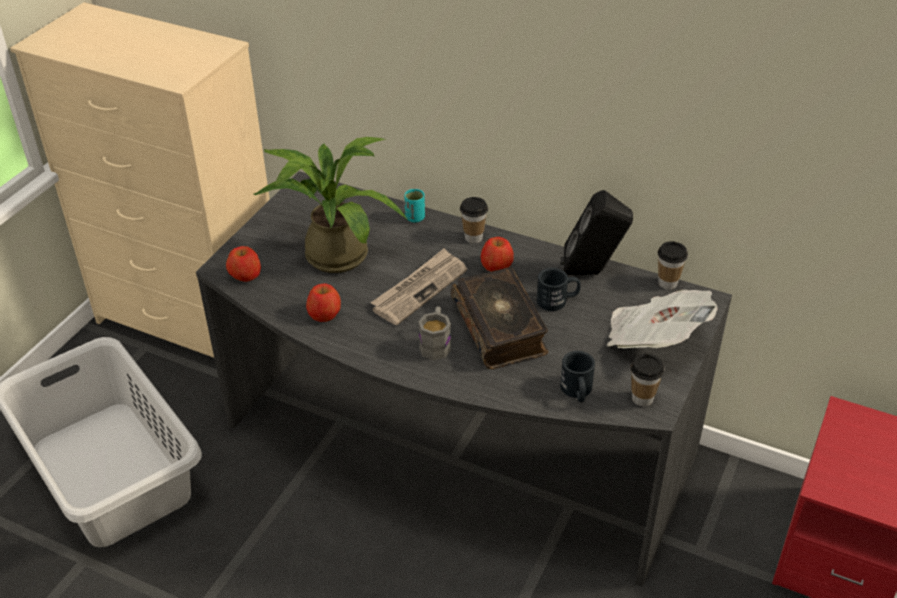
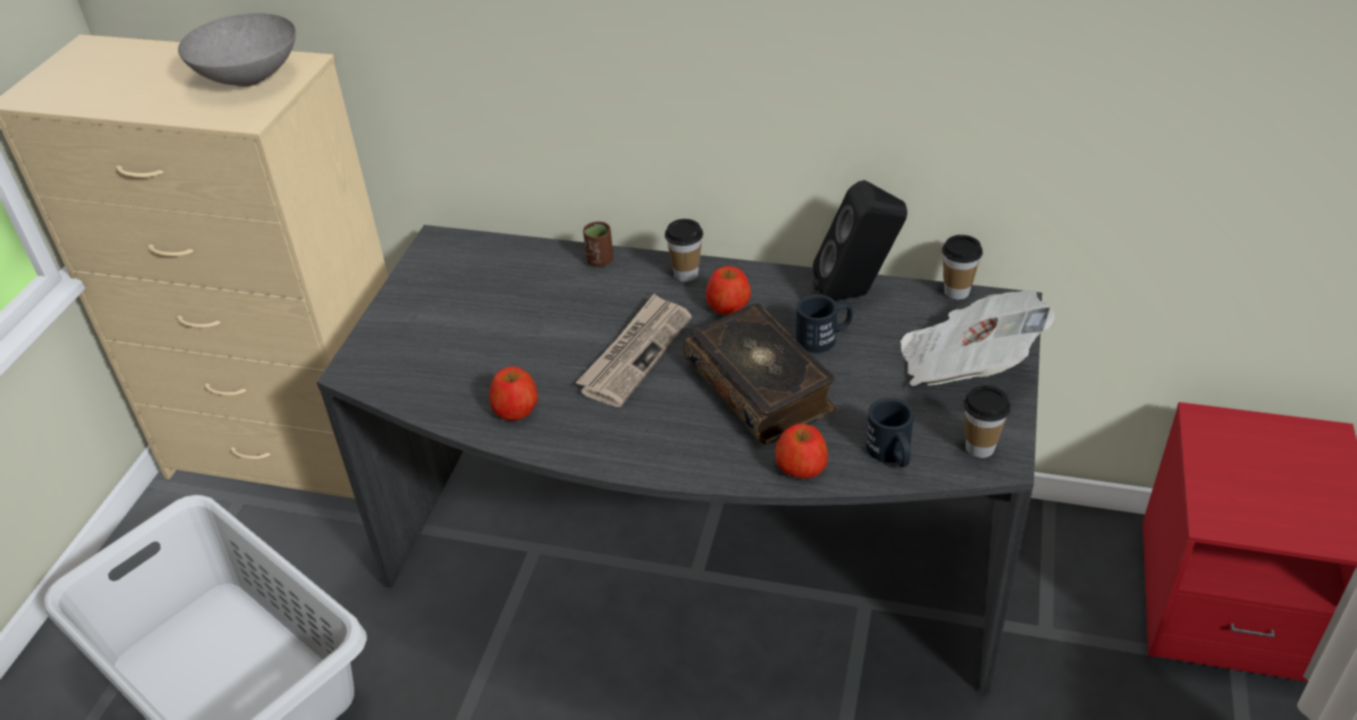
camera: 10 degrees left, 0 degrees up
(188, 51) = (251, 77): none -> grey bowl
(245, 275) = (389, 374): apple -> apple (800, 467)
(332, 252) = (501, 323): potted plant -> none
(415, 218) = (600, 261): turquoise cup -> brown cup
(436, 344) = (681, 423): grey mug -> none

